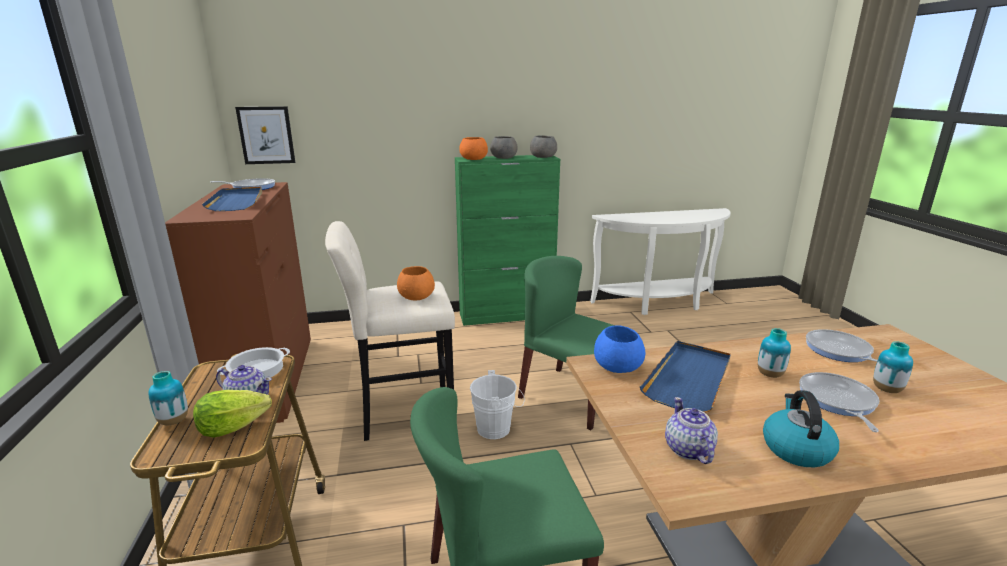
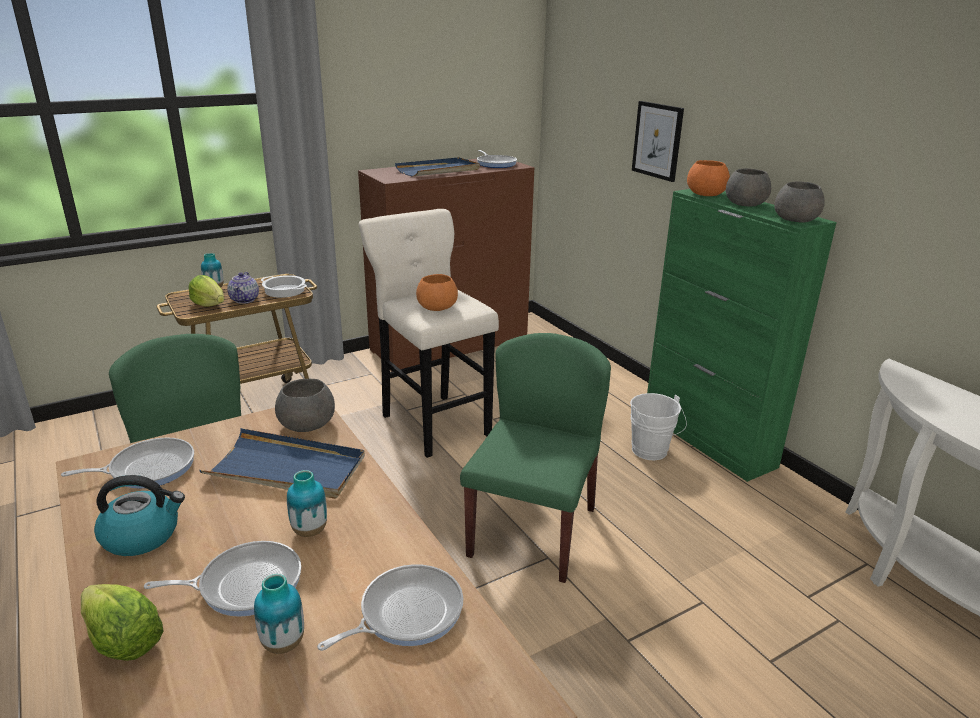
camera: 70 degrees right, 5 degrees up
(266, 135) = (564, 115): picture -> picture (657, 140)
(497, 428) = (436, 485): white bucket -> white bucket (652, 452)
(617, 366) = (308, 423): blue bowl -> grey bowl
(688, 450) = (148, 469): teapot -> frying pan
(922, 451) = (124, 642): none -> lettuce

